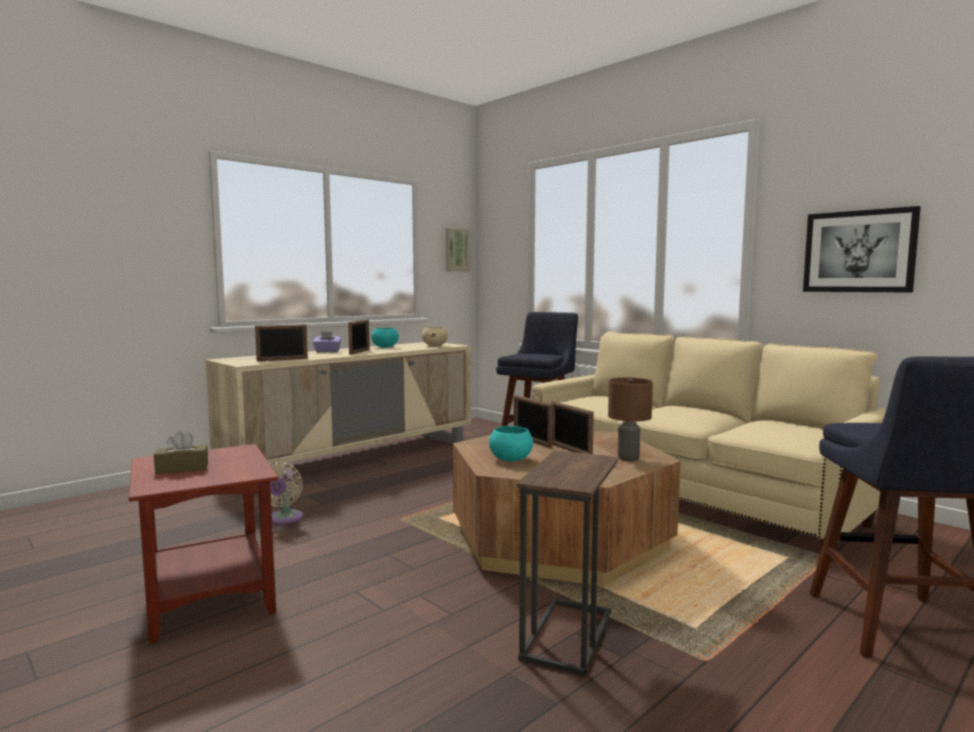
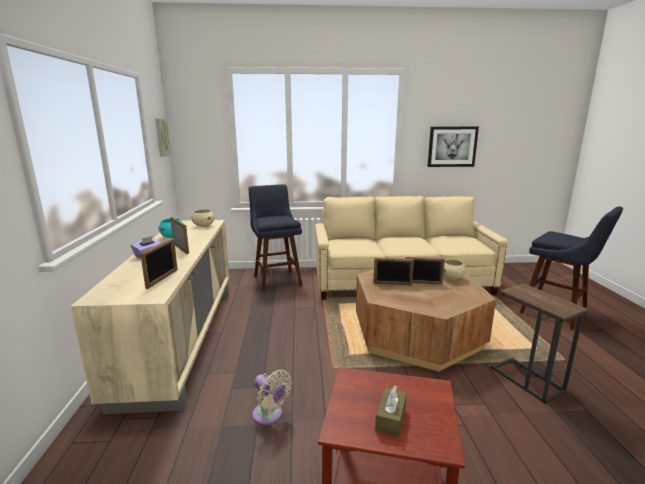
camera: 50 degrees left, 10 degrees up
(510, 460) = (424, 301): turquoise bowl -> none
(628, 459) = (452, 278): brown table lamp -> beige bowl

